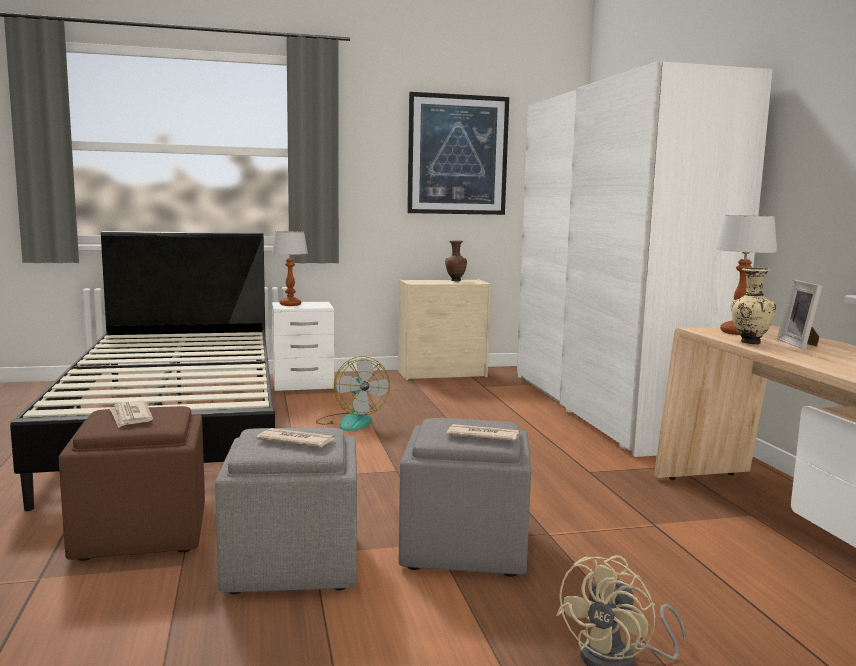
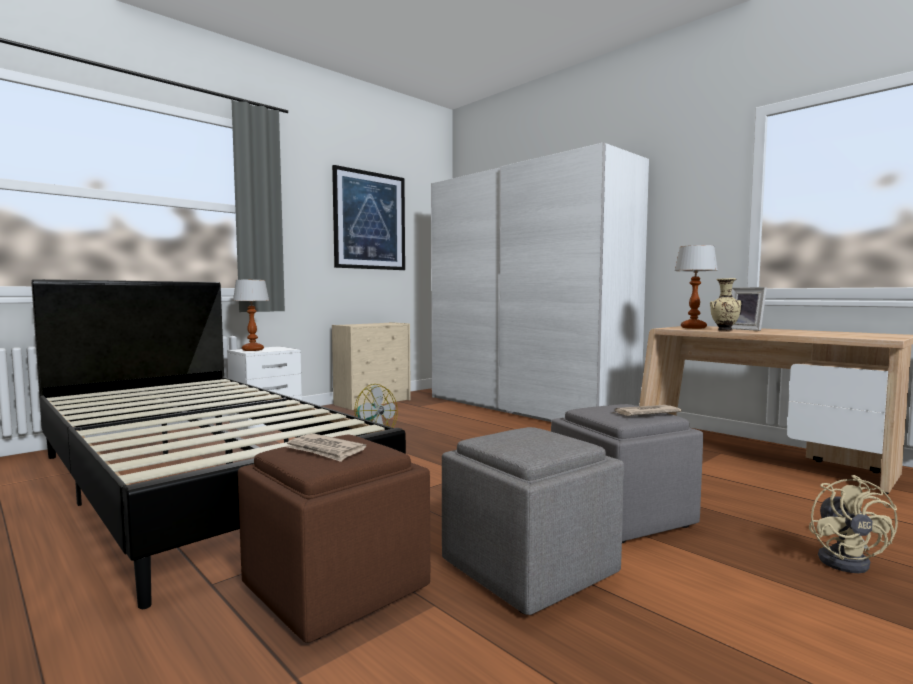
camera: 30 degrees left, 5 degrees down
(295, 441) = (538, 440): newspaper -> none
(455, 281) = (377, 323): brown vase -> none

